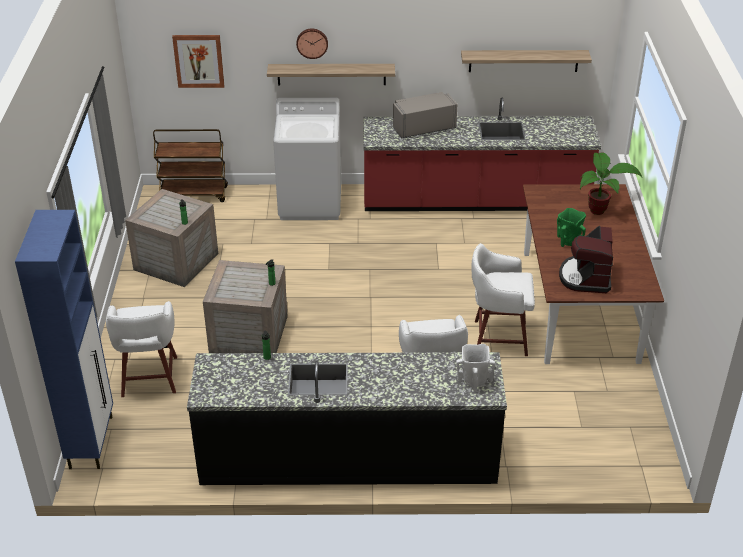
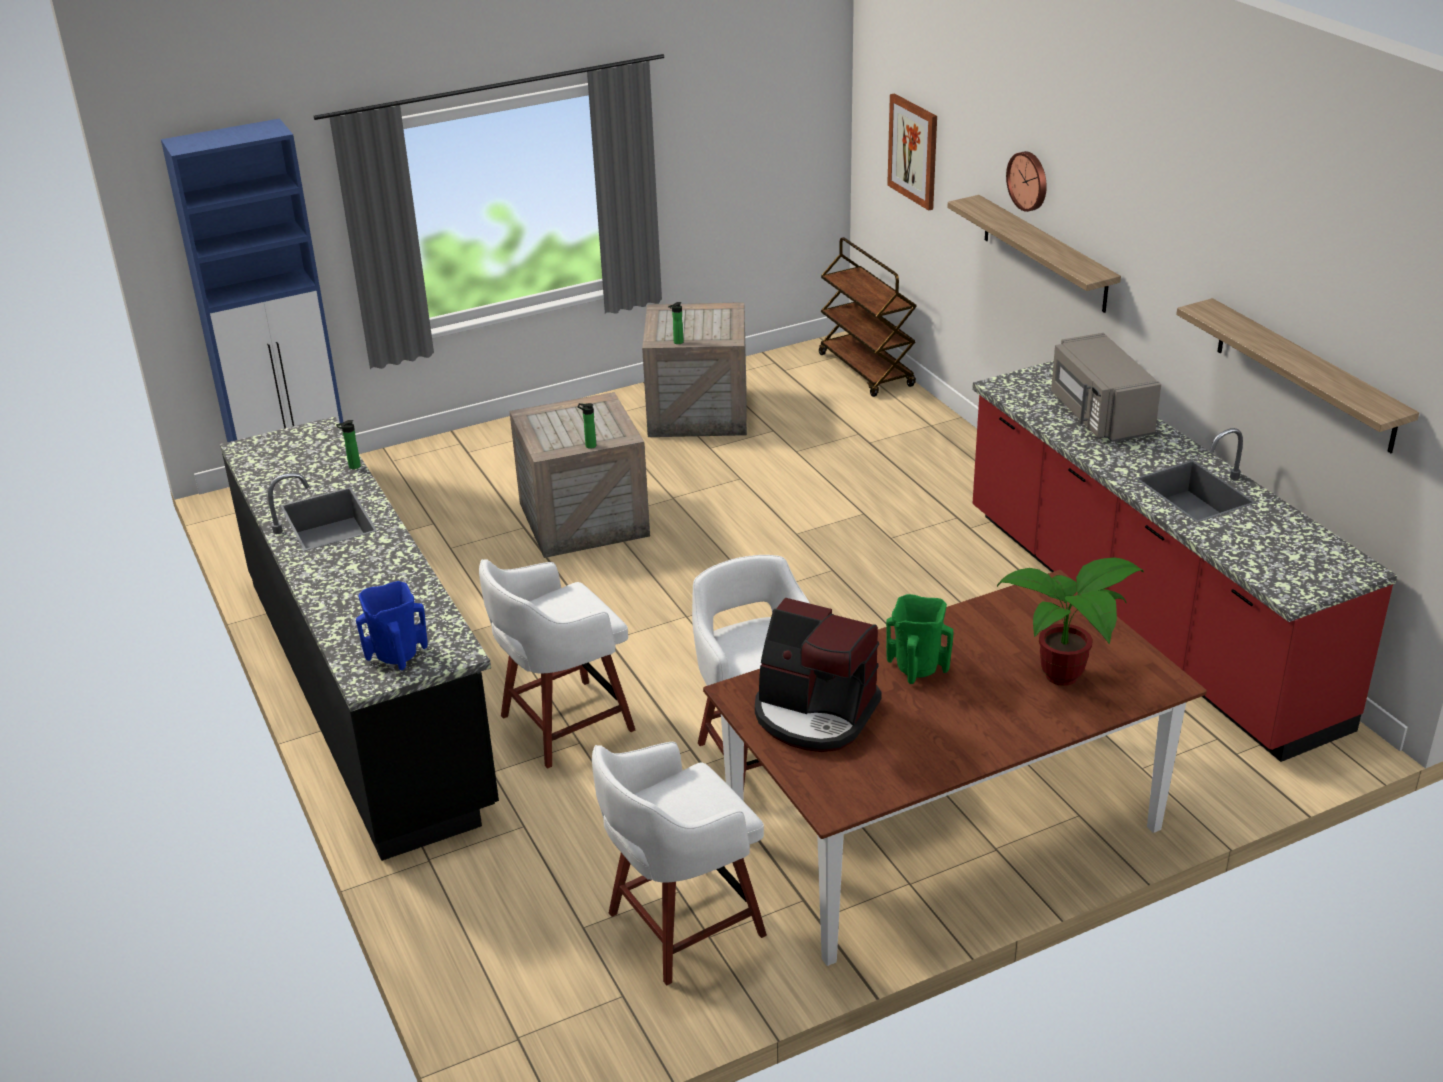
camera: 65 degrees right, 5 degrees down
(149, 378) = (438, 479): white stool -> white stool (681, 926)
(310, 203) = (951, 464): white washing machine -> none
(423, 128) = (1099, 415): grey microwave -> grey microwave turned 150 degrees counterclockwise
(473, 381) = (396, 653): white vase -> blue vase
(585, 277) = (814, 714): coffee machine -> coffee machine turned 135 degrees counterclockwise

